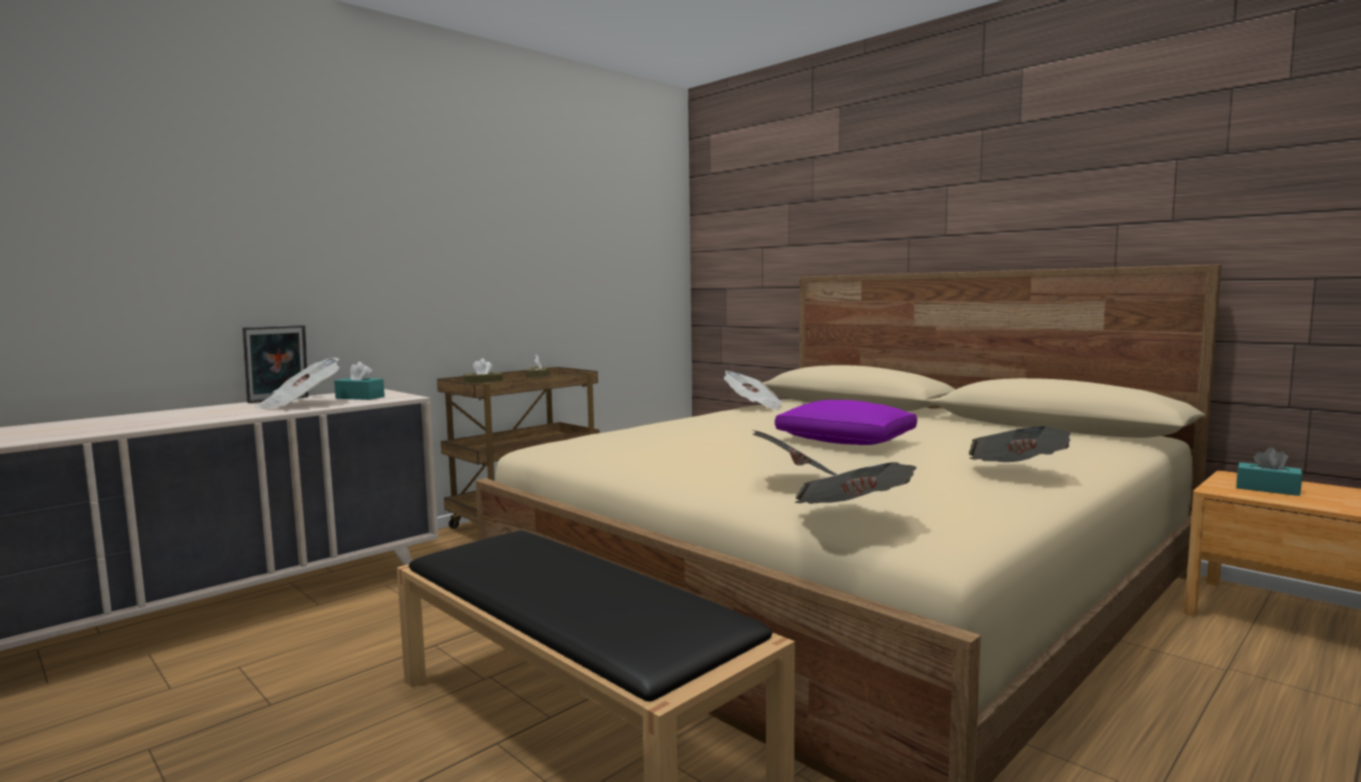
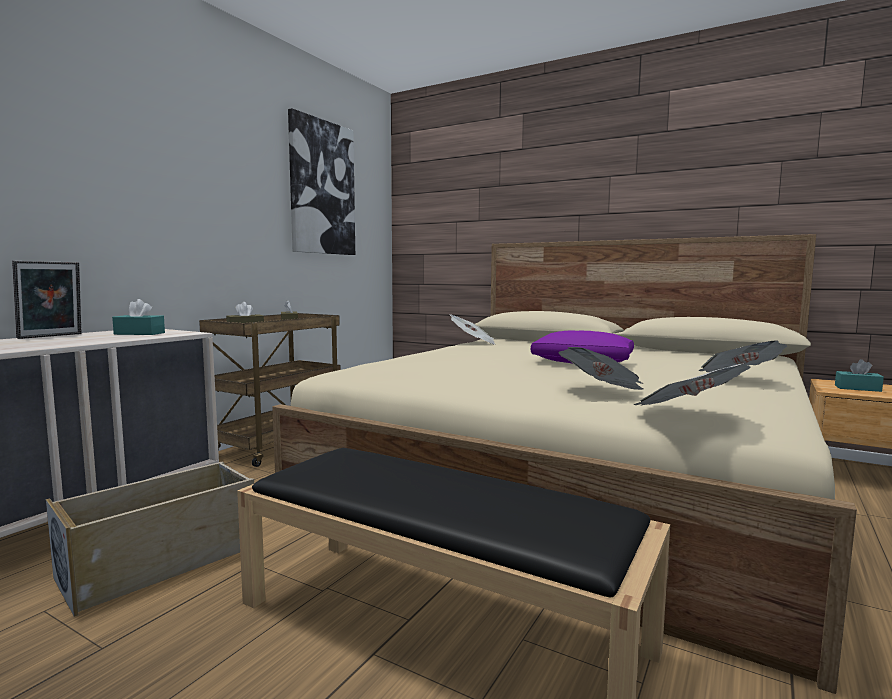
camera: 15 degrees left, 0 degrees up
(300, 404) = (81, 339): newspaper -> none
(353, 634) = (162, 561): none -> beige storage box
(590, 217) = (322, 188): none -> picture

